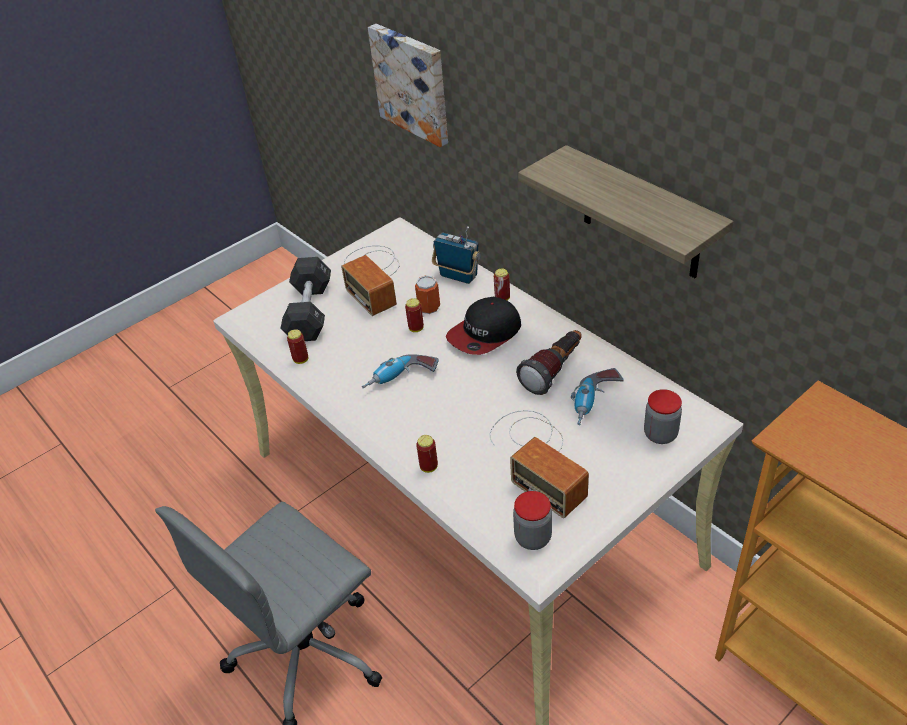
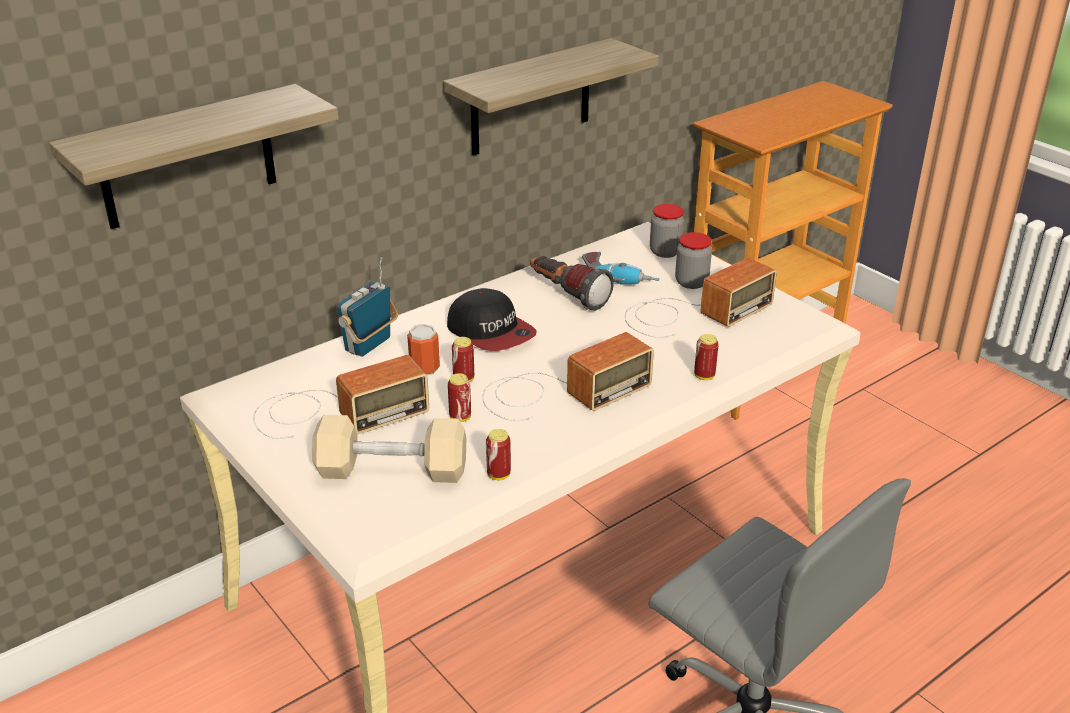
camera: 90 degrees left, 10 degrees down
(309, 312) = (392, 470): black dumbbell -> beige dumbbell
(401, 379) = (559, 392): power drill -> radio
(412, 83) = (187, 158): picture -> shelf
(502, 298) = (429, 317): can -> can (460, 417)
(533, 537) = (794, 322): jar -> jar (691, 282)

